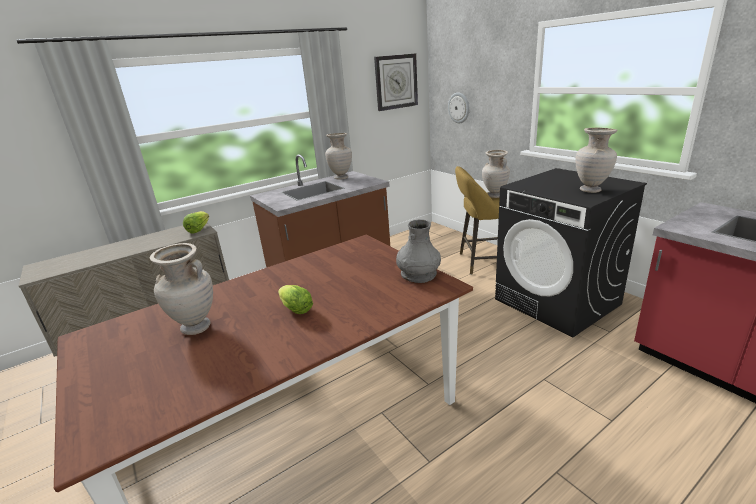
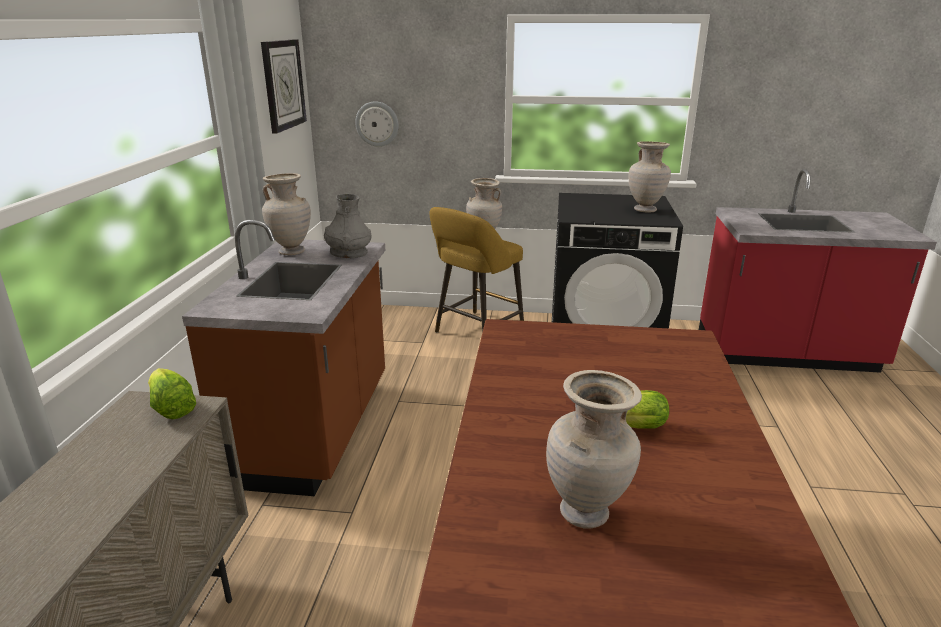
camera: 50 degrees left, 0 degrees up
(418, 274) = (648, 338): grey vase -> grey vase (349, 253)

